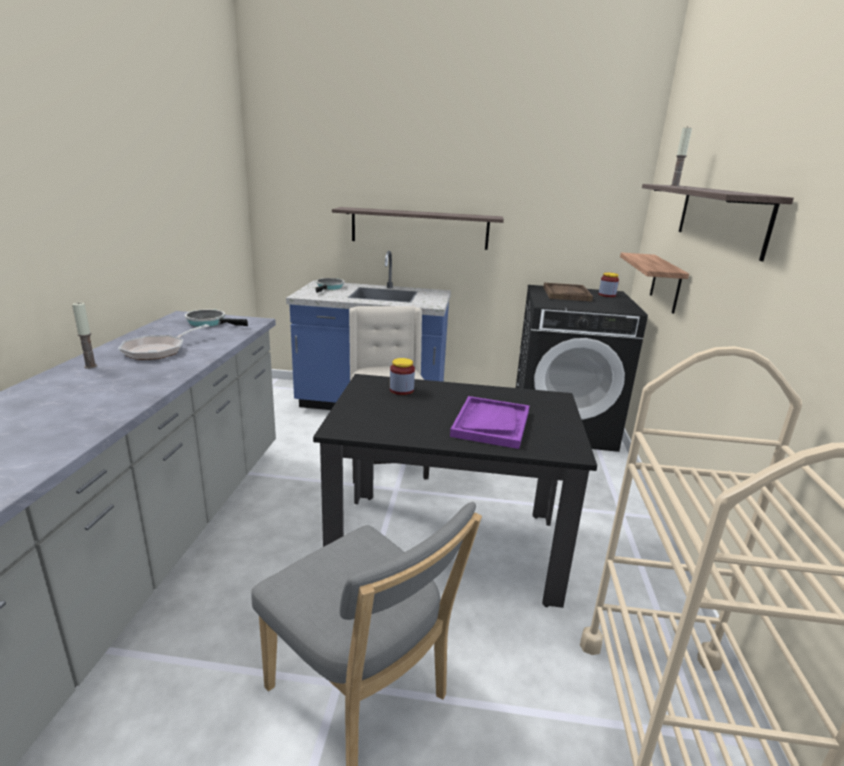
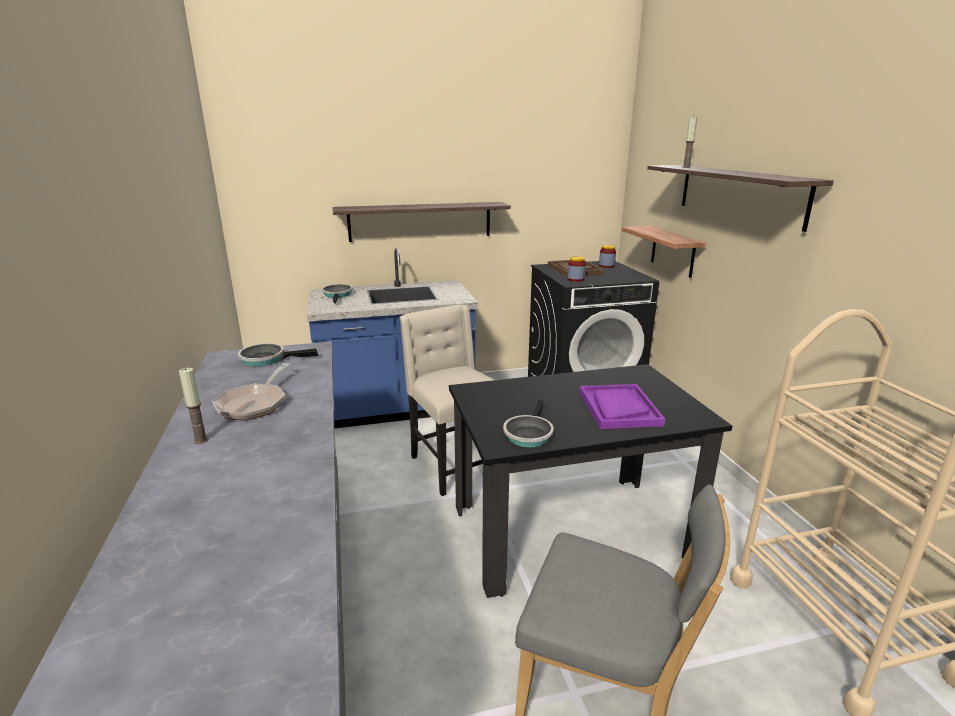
camera: 20 degrees left, 0 degrees up
(376, 425) = (528, 434): none -> frying pan
(401, 390) = (510, 393): jar -> jar (575, 279)

